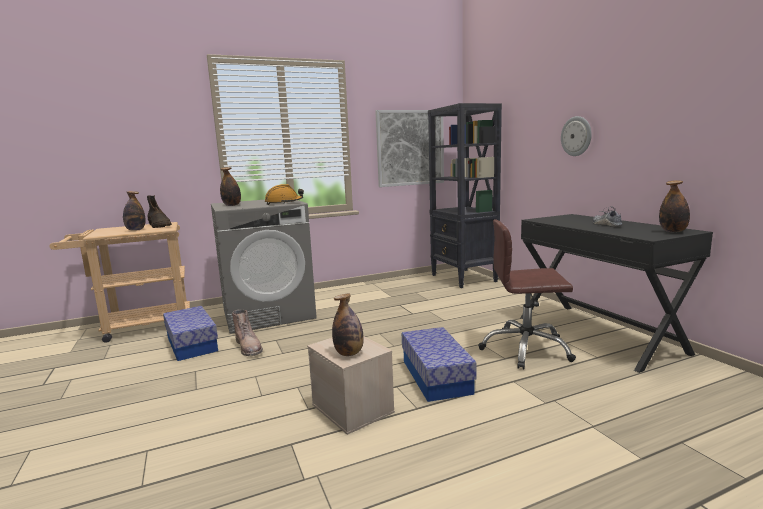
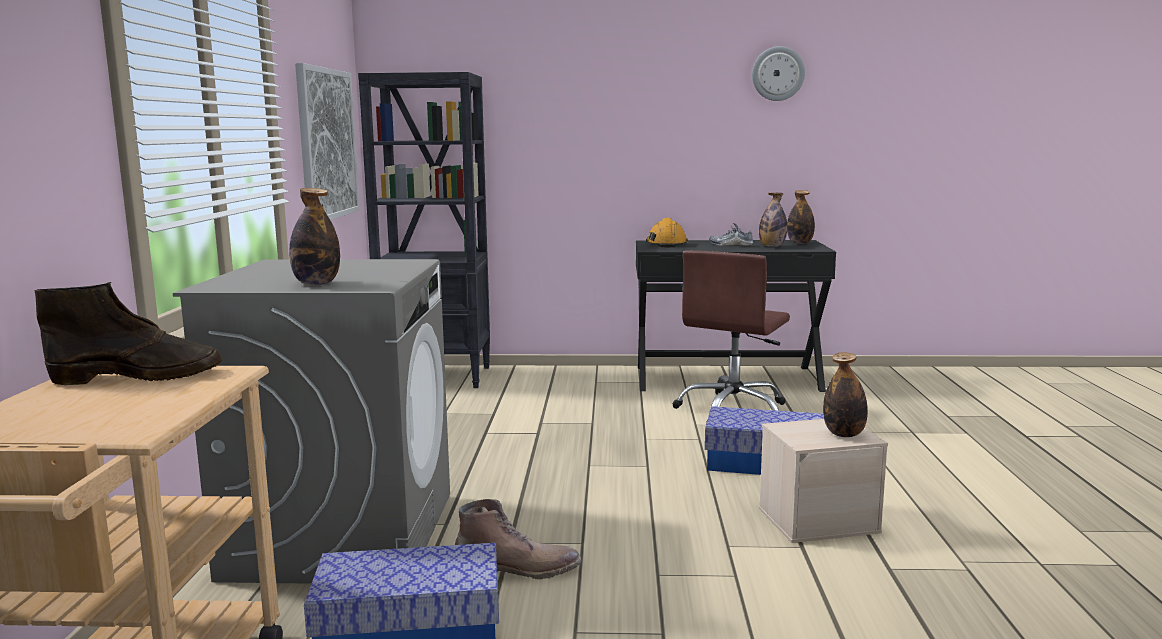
camera: 65 degrees left, 0 degrees up
(135, 230) = (155, 395): bottle -> bottle (772, 246)
(284, 203) = (392, 265): orange hard hat -> orange hard hat (666, 244)
(576, 136) = (632, 137): wall clock -> wall clock (778, 73)

